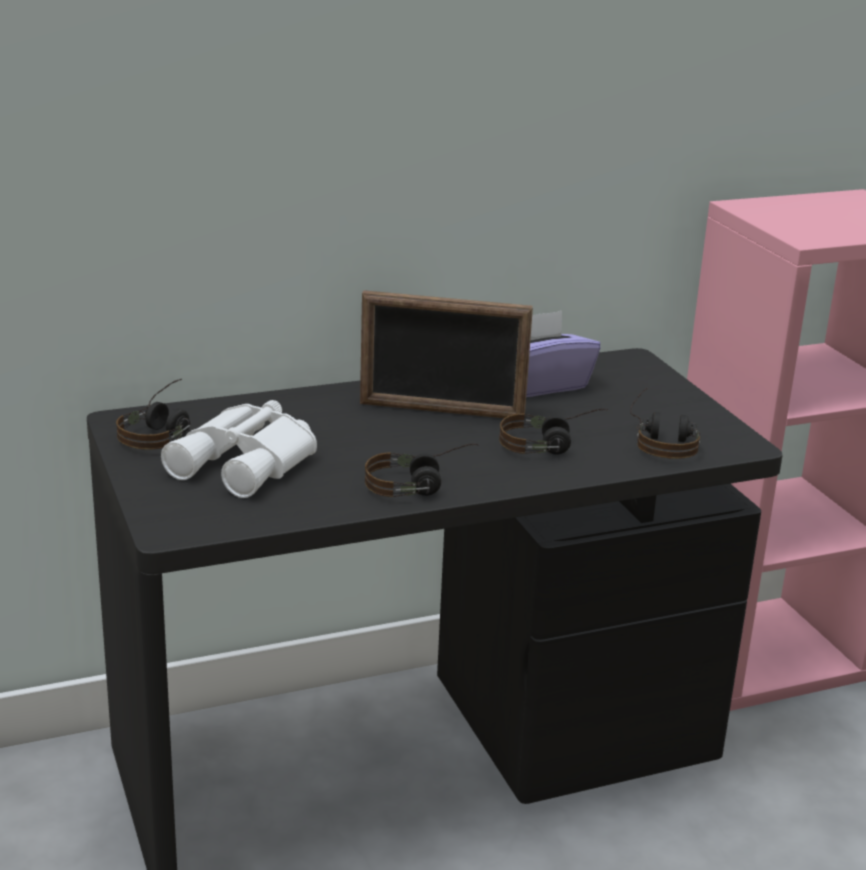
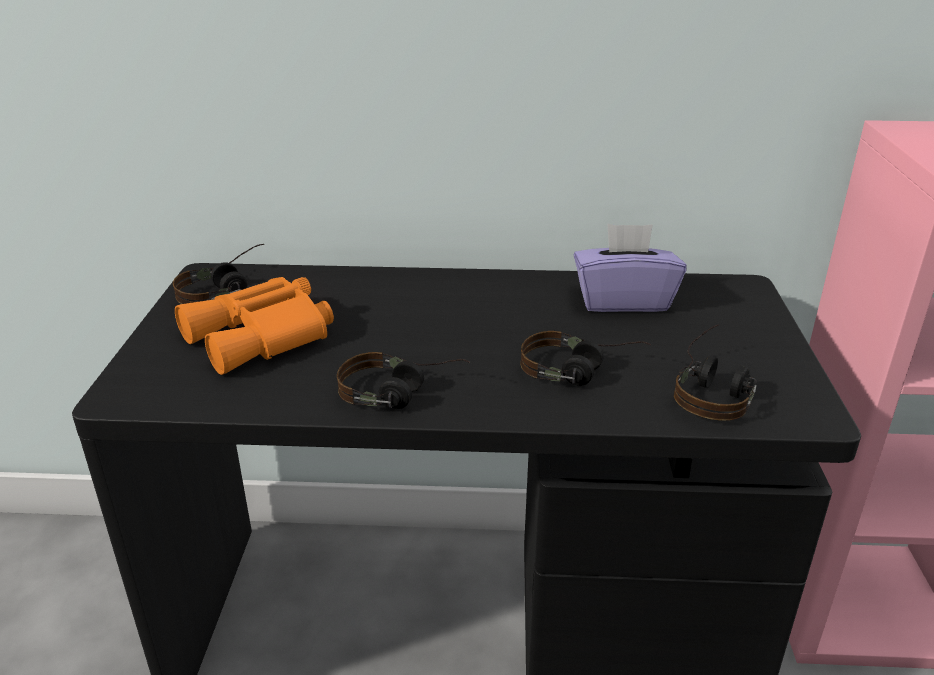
camera: 25 degrees right, 5 degrees up
(248, 463) = (263, 336): white binoculars -> orange binoculars
(441, 411) = (496, 312): picture frame -> none

